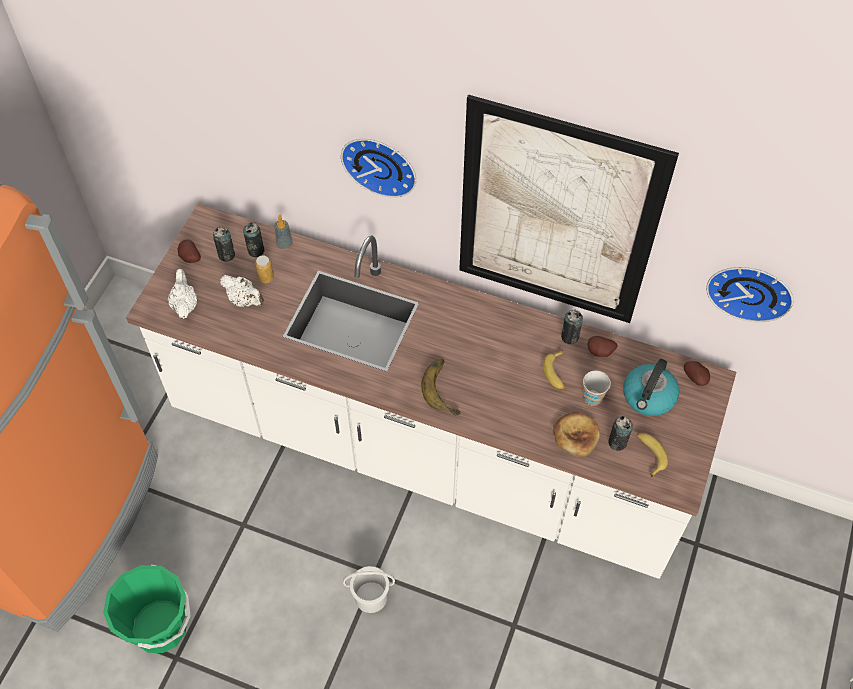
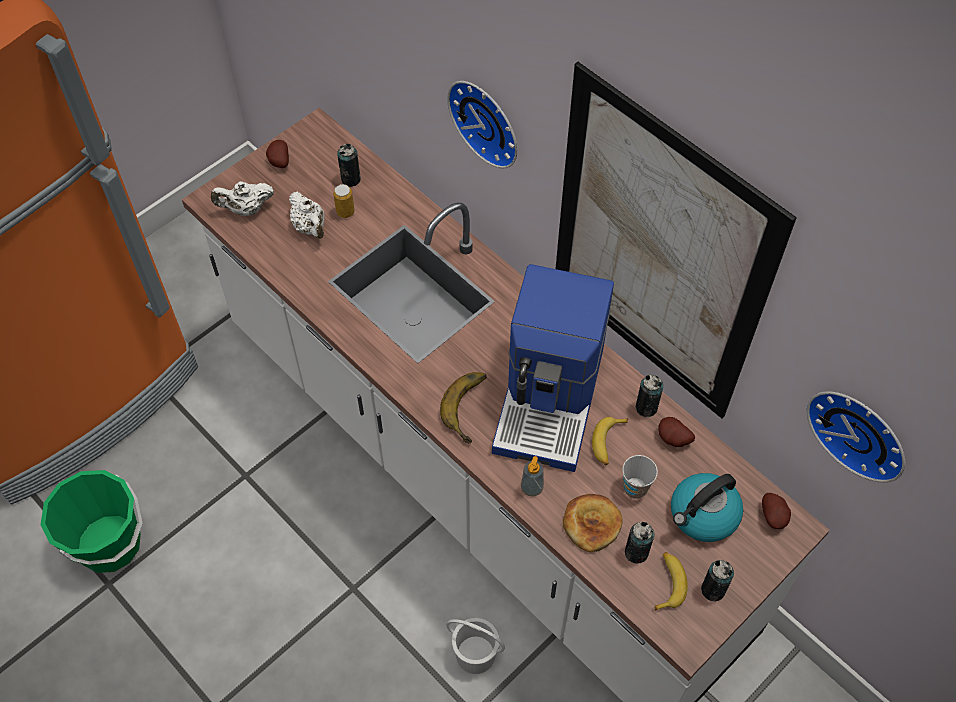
camera: 25 degrees right, 0 degrees up
(184, 305) = (246, 209): white teapot -> white teapot turned 120 degrees counterclockwise
(226, 255) = (318, 173): can -> can (713, 590)
(284, 244) = (384, 183): soap dispenser -> soap dispenser (531, 488)
(370, 596) = (335, 610): white bucket -> white bucket (475, 653)
(499, 358) = (551, 399): none -> coffee machine

